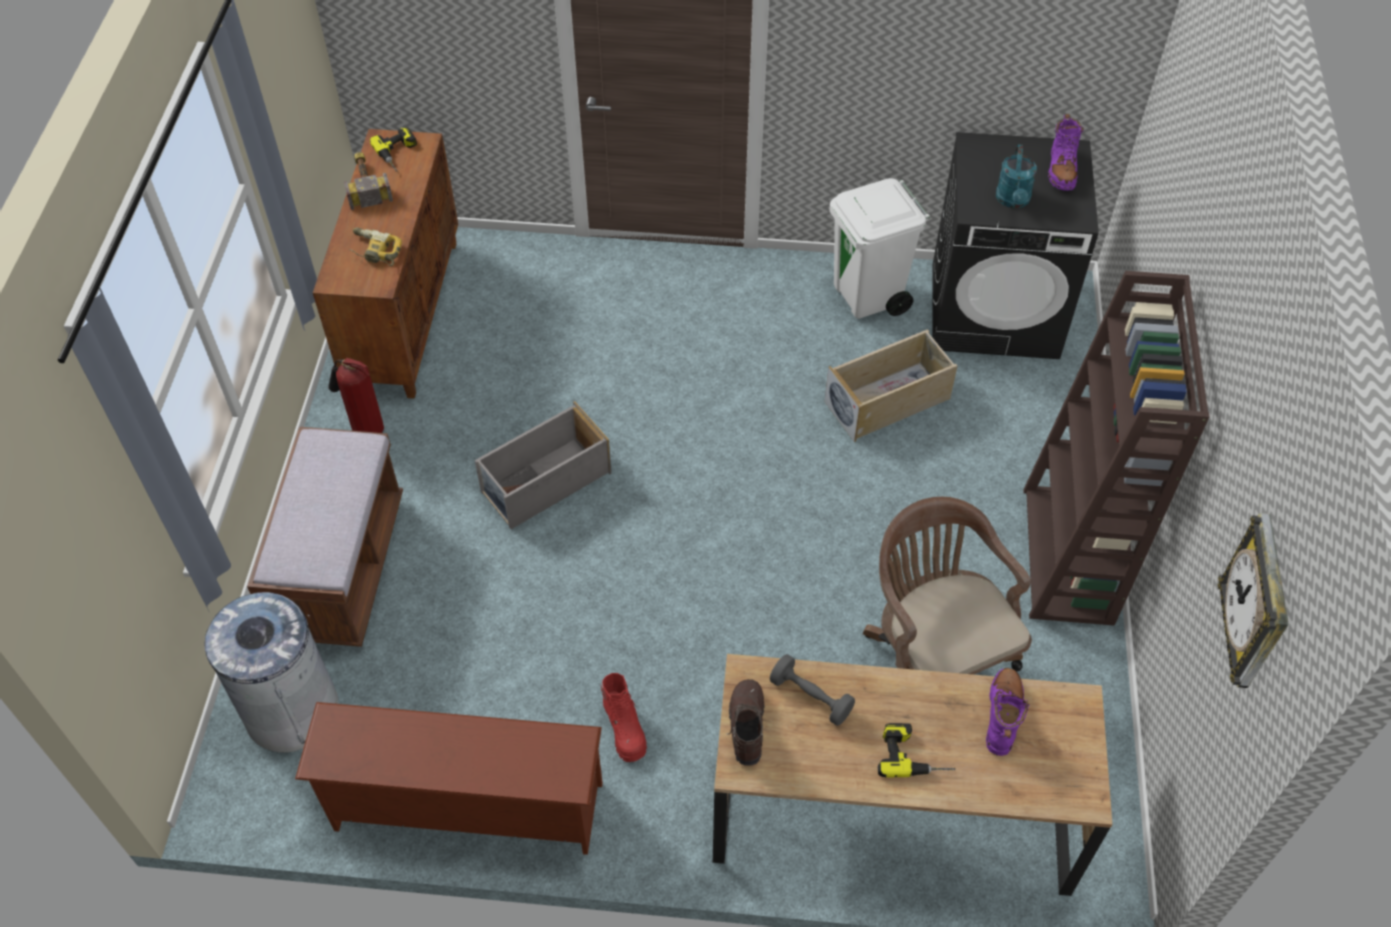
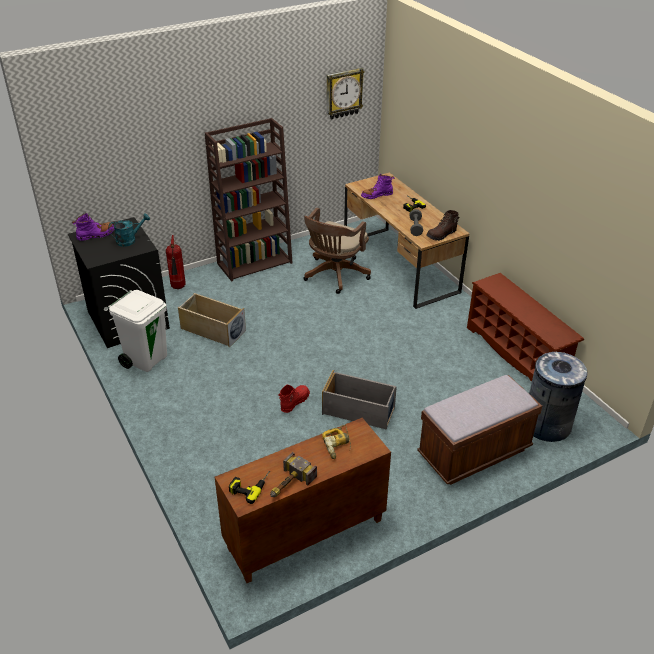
camera: 125 degrees left, 15 degrees down
(365, 431) = (397, 496): fire extinguisher -> fire extinguisher (178, 288)
(625, 728) = (441, 332): red boot -> red boot (294, 402)

